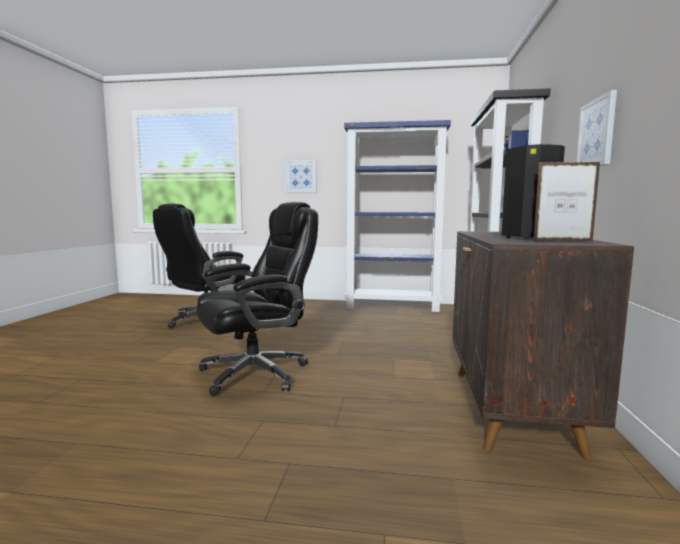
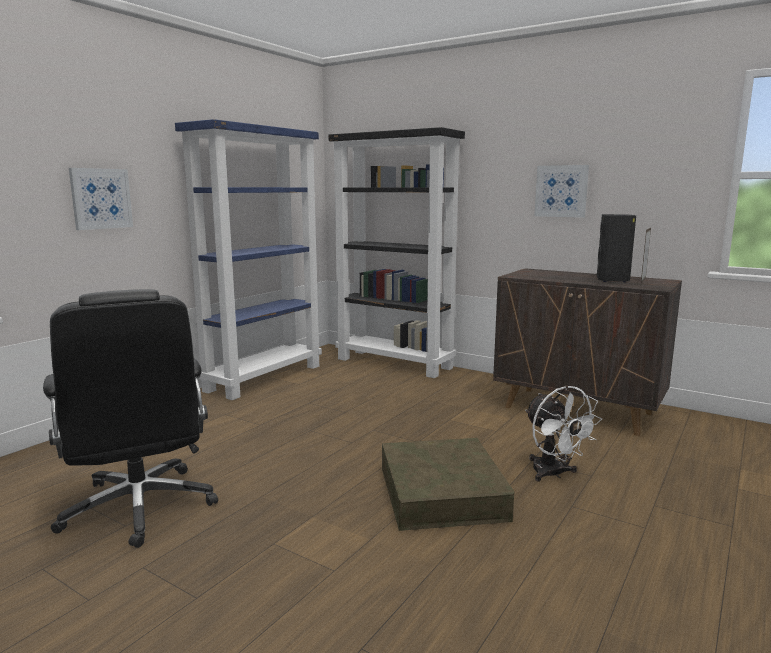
camera: 65 degrees left, 5 degrees up
(257, 373) = (442, 493): black office chair -> brown storage box
(322, 408) = (553, 474): none -> white fan

